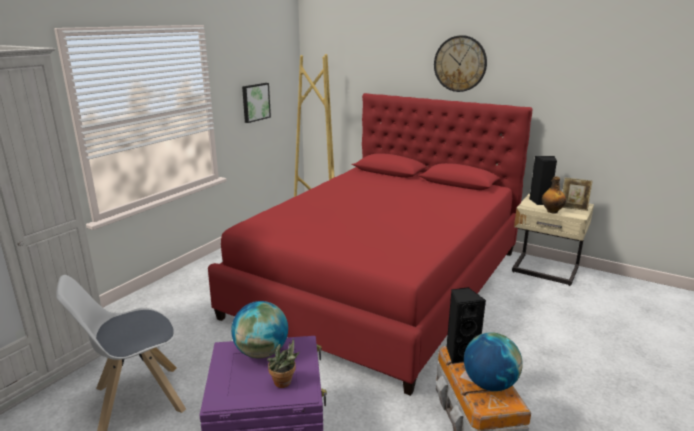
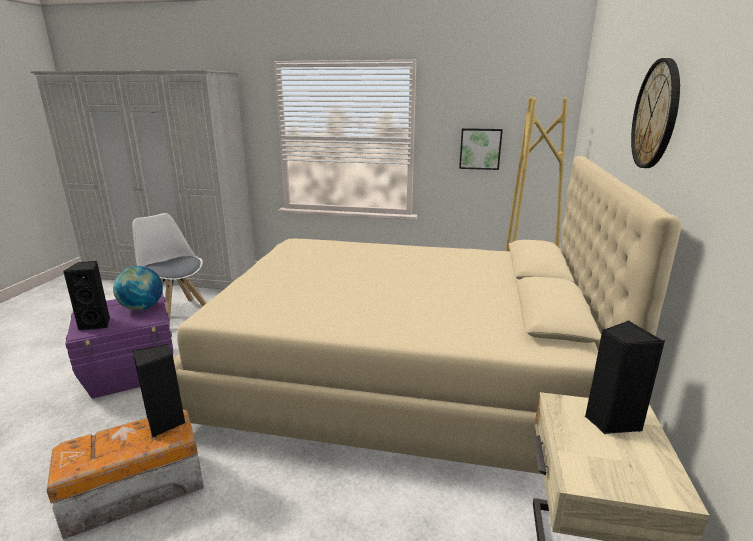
camera: 70 degrees right, 0 degrees up
(285, 383) = (97, 324): potted plant -> black speaker
(382, 282) = (400, 379): red bed -> beige bed
(489, 384) = (104, 449): globe -> none
(552, 211) = (564, 436): bottle -> none
(573, 207) = (629, 472): picture frame -> none

